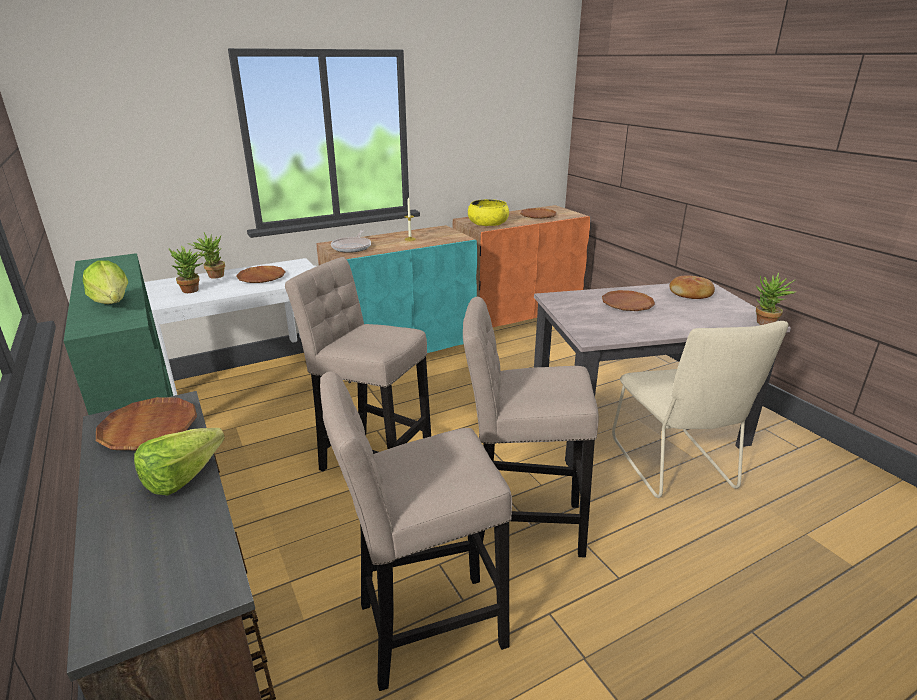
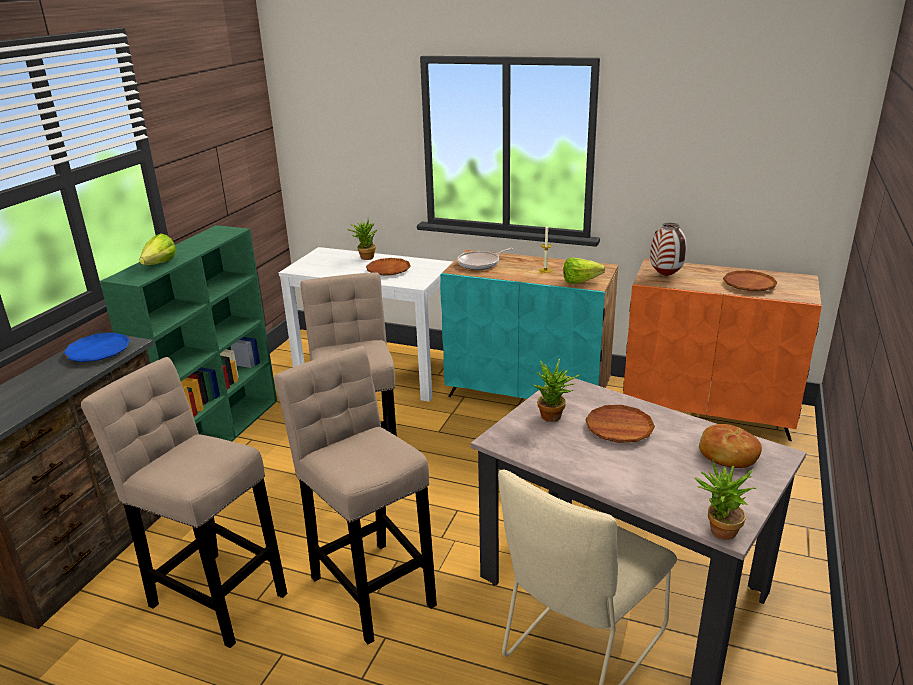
camera: 50 degrees right, 0 degrees up
(149, 429) = (98, 351): brown plate -> blue plate
(190, 475) = (62, 385): lettuce -> lettuce (584, 282)
(193, 290) = (332, 266): potted plant -> potted plant (554, 418)
(488, 223) = (666, 276): yellow bowl -> vase

